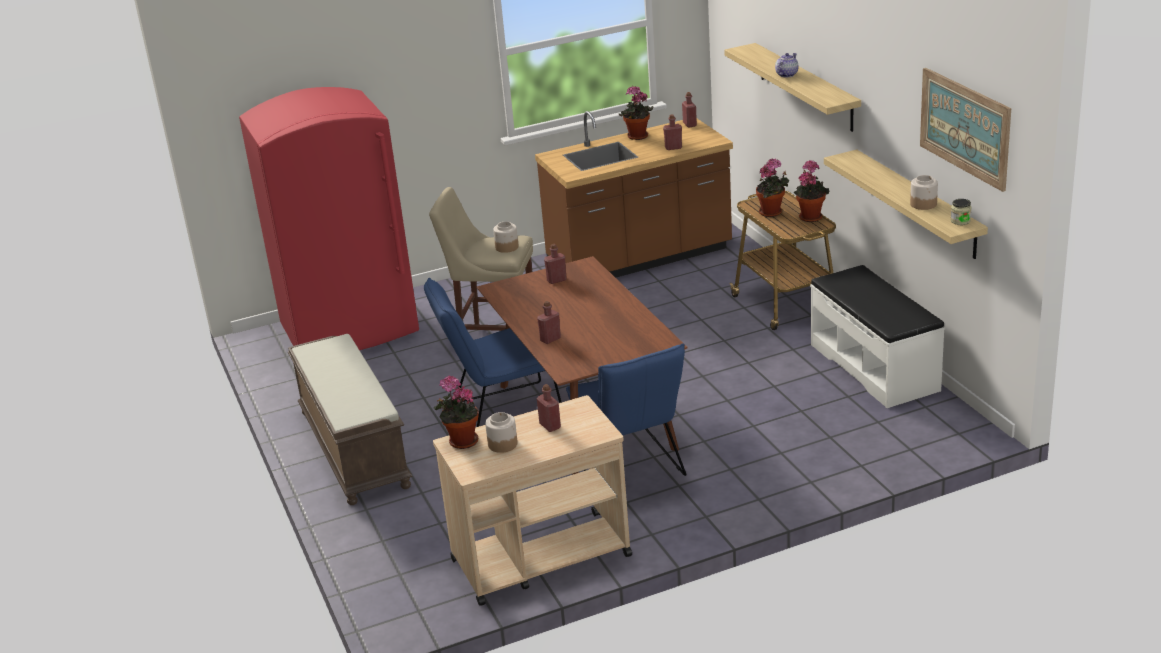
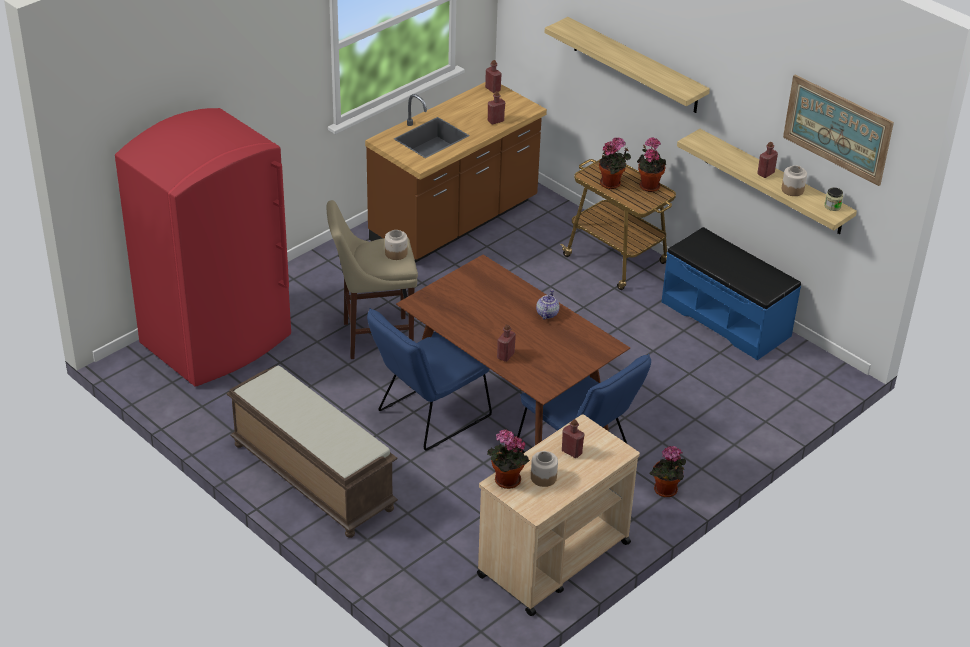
camera: 25 degrees left, 10 degrees up
(556, 280) = (467, 287): red bottle -> red bottle (765, 173)
(637, 137) = (452, 110): potted plant -> potted plant (665, 491)
(786, 74) = (624, 59): teapot -> teapot (546, 313)
(874, 367) = (726, 318): white bench -> blue bench

